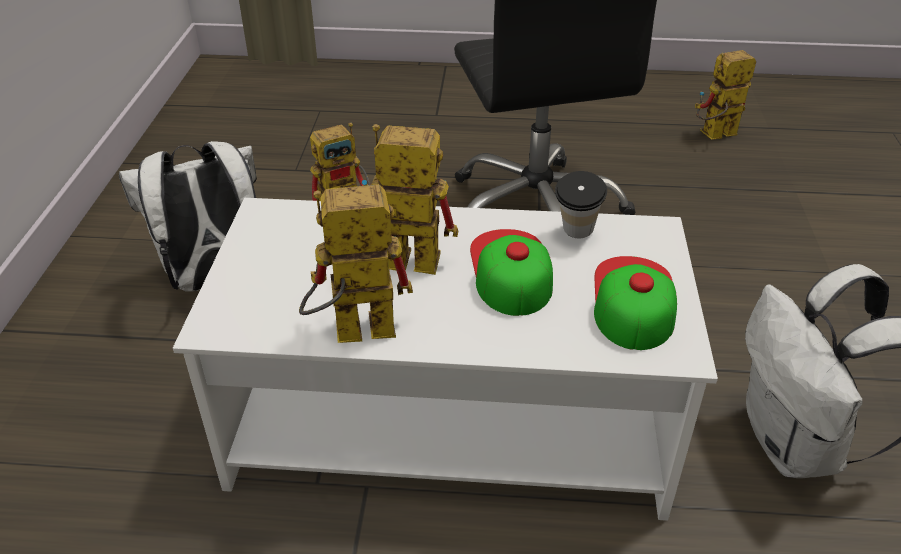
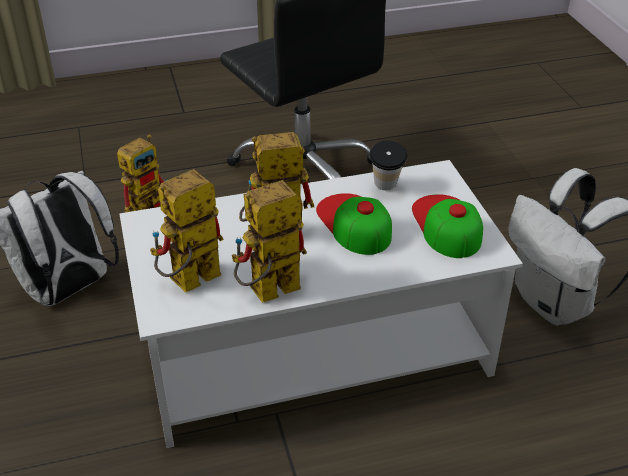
camera: 20 degrees left, 0 degrees up
(714, 136) = (412, 89): toy robot -> toy robot (189, 284)

